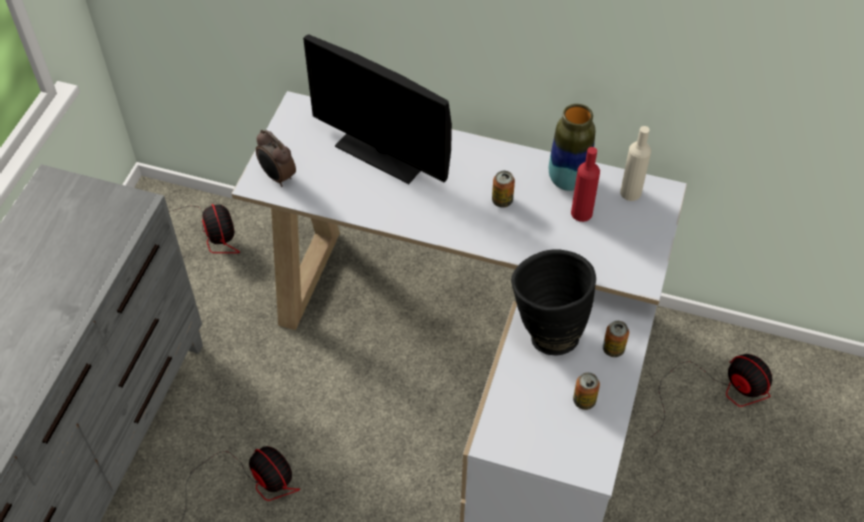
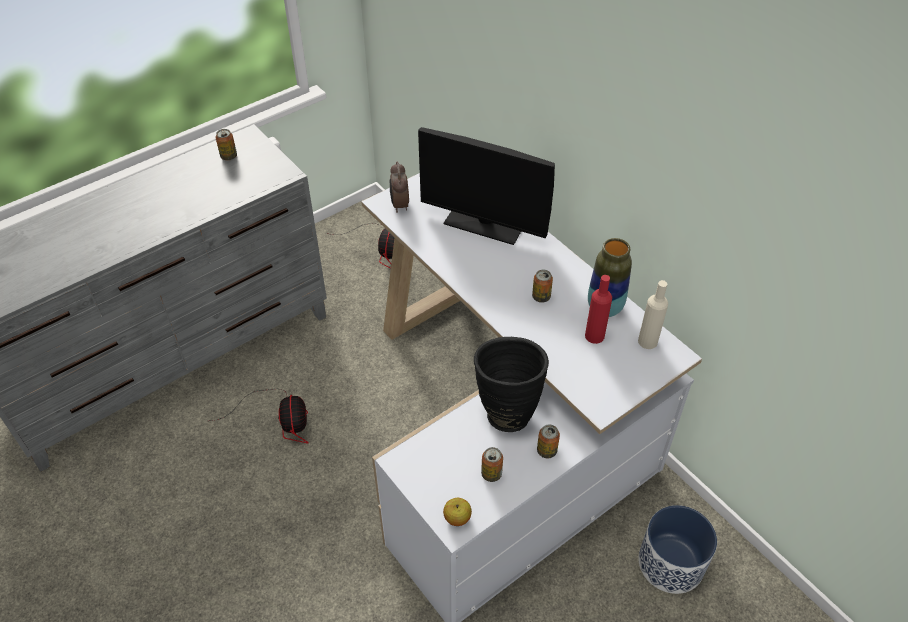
camera: 35 degrees right, 5 degrees down
(48, 218) = (229, 156): none -> can
(383, 152) = (484, 223): monitor -> monitor turned 45 degrees counterclockwise
(589, 461) = (457, 518): none -> apple
(718, 391) = (671, 563): fan -> planter

